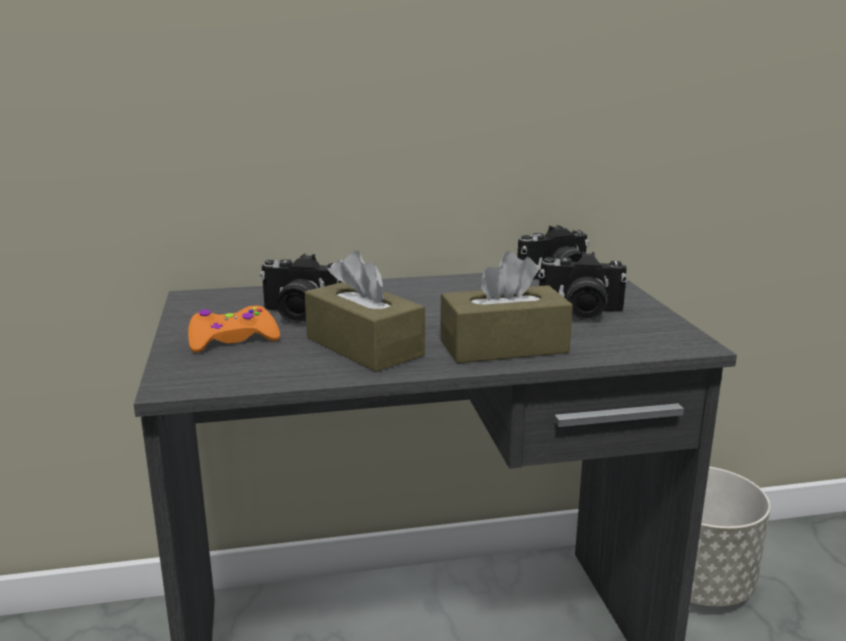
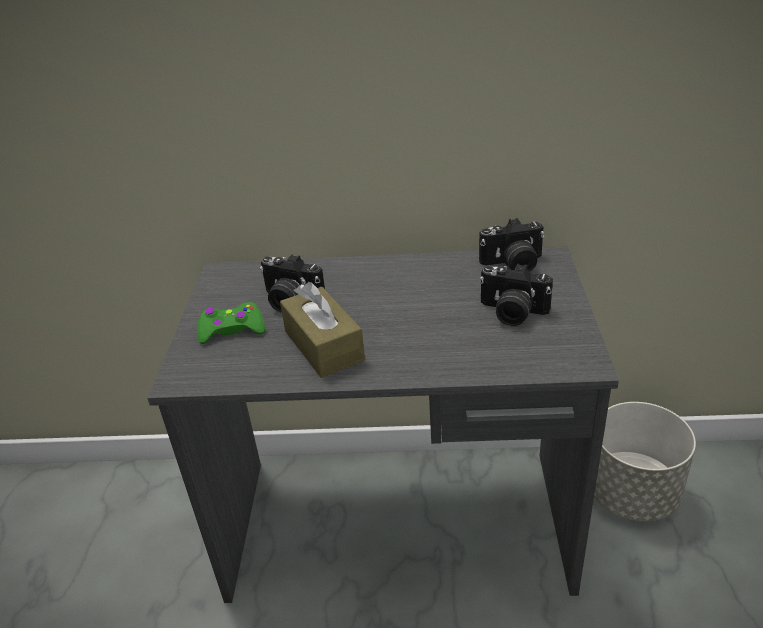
camera: 15 degrees right, 15 degrees up
(232, 340) = (232, 330): orange game controller -> green game controller
(503, 346) = (429, 354): brown tissue box -> none

